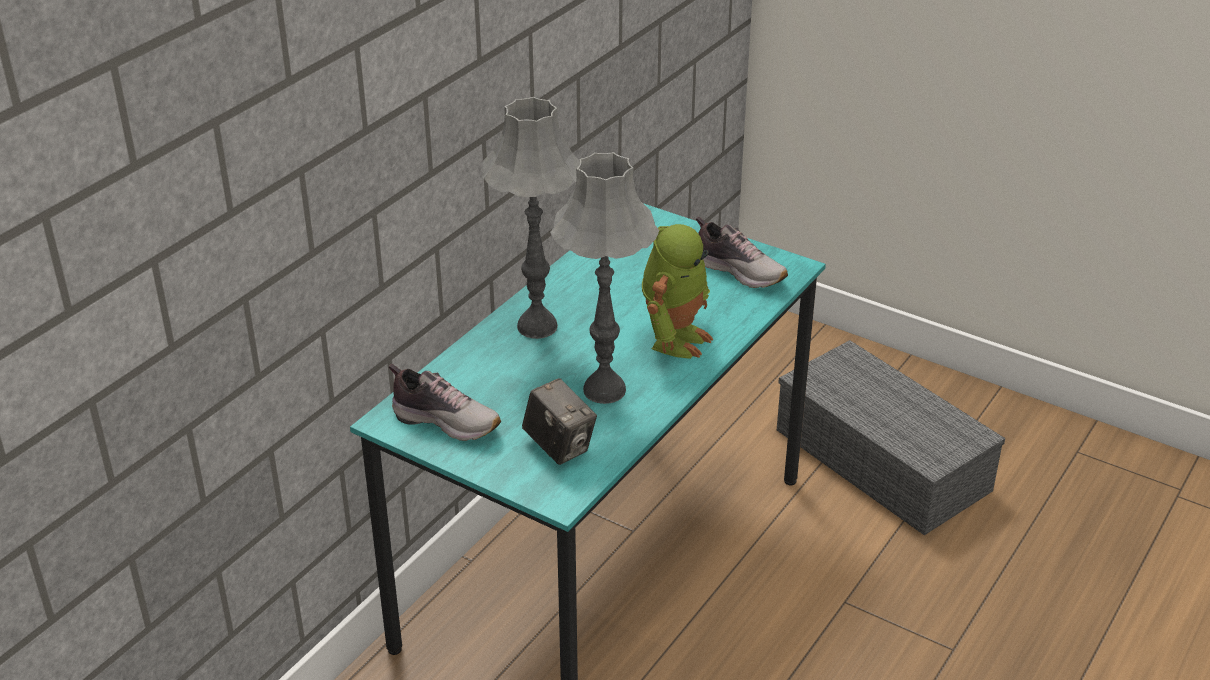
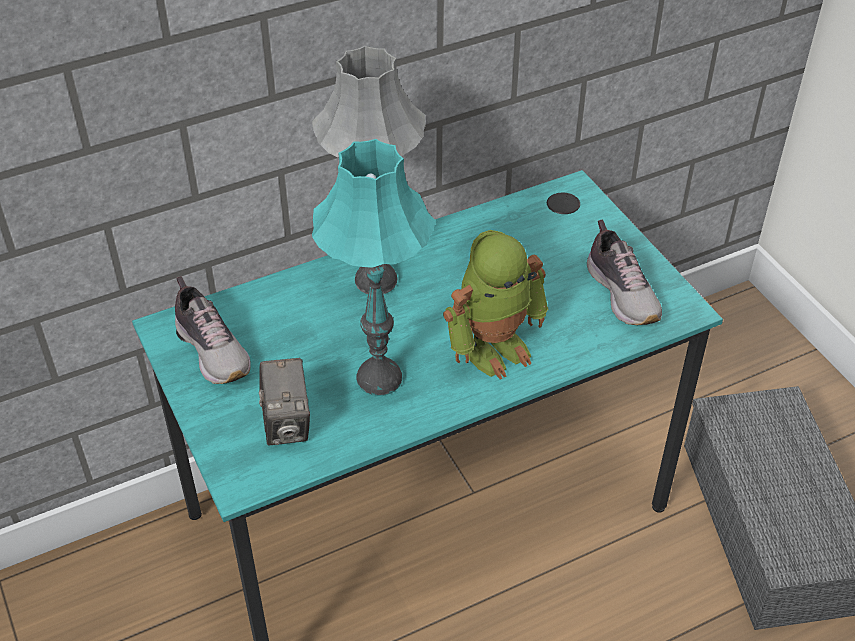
camera: 30 degrees right, 10 degrees up
(604, 390) = (379, 378): grey table lamp -> turquoise table lamp

